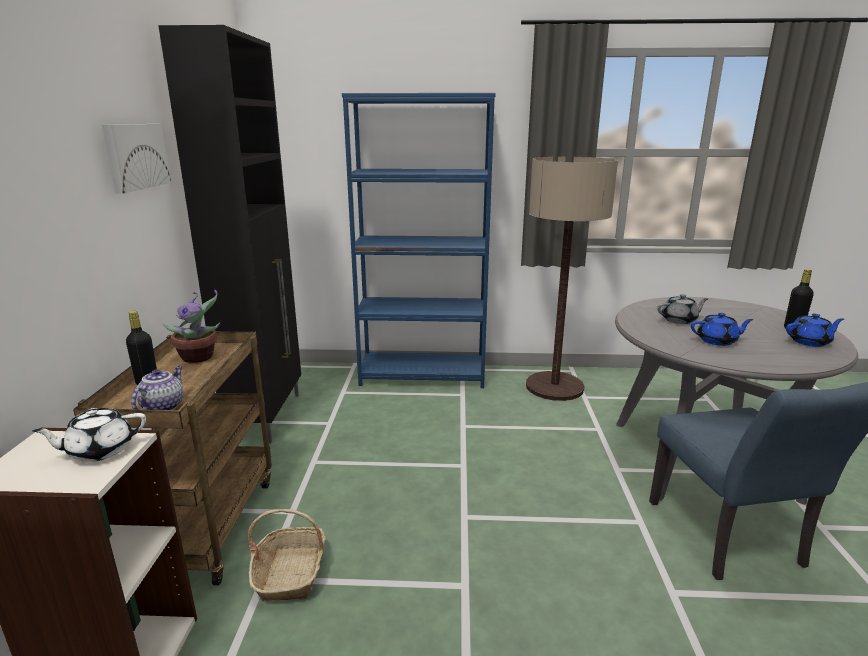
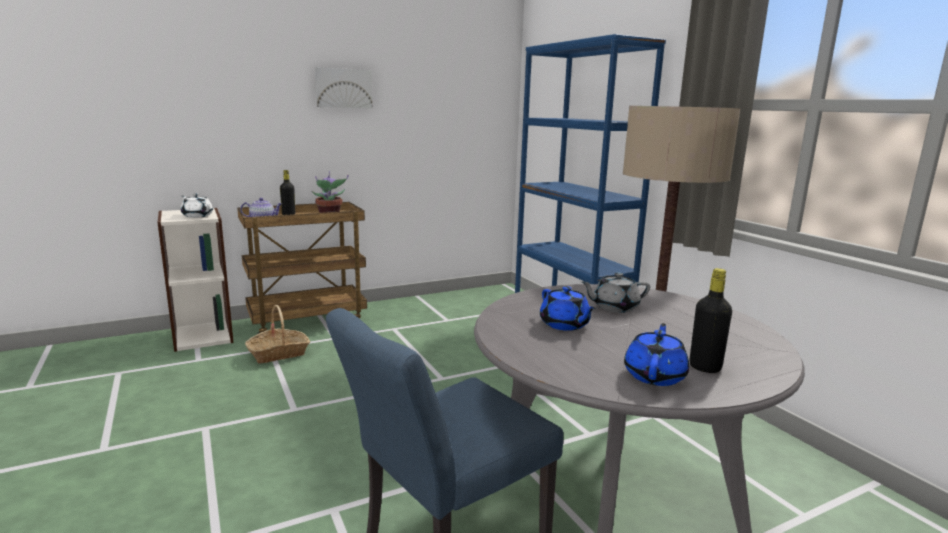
camera: 60 degrees right, 5 degrees down
(268, 416) = (433, 302): black cabinet -> none
(679, 320) = (614, 307): grey teapot -> grey teapot turned 120 degrees clockwise
(810, 342) = (655, 375): blue teapot -> blue teapot turned 120 degrees counterclockwise

